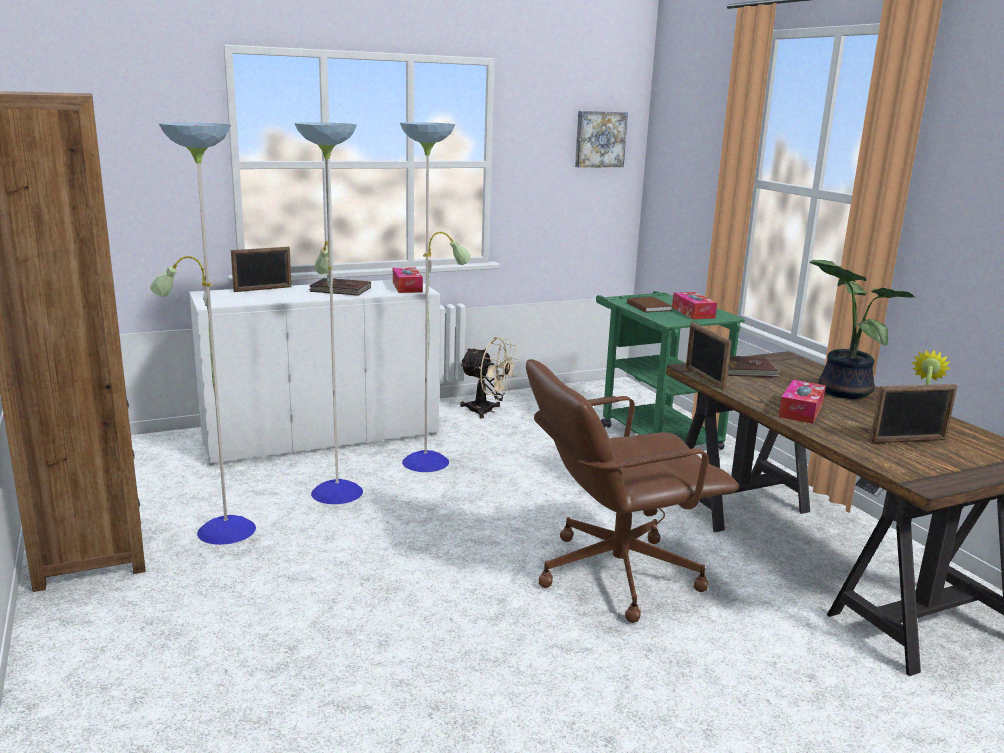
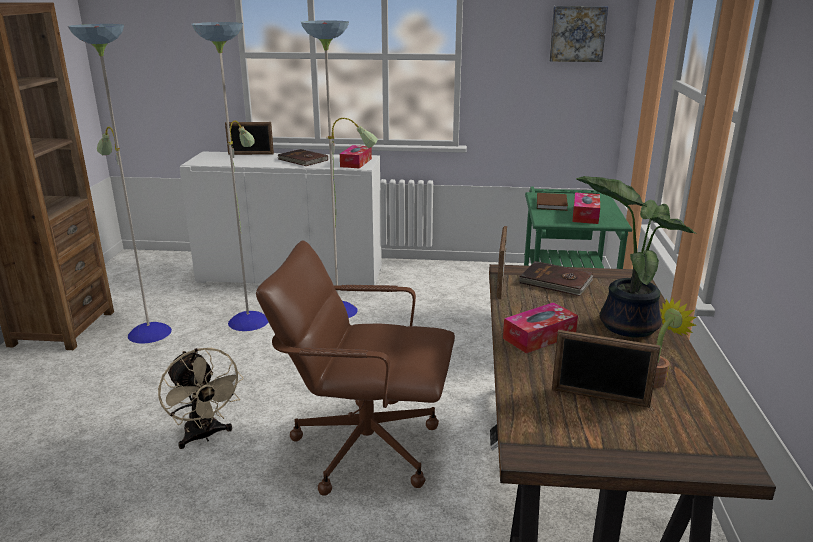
camera: 30 degrees right, 5 degrees up
(487, 411) = (437, 277): beige fan -> beige fan (204, 436)

